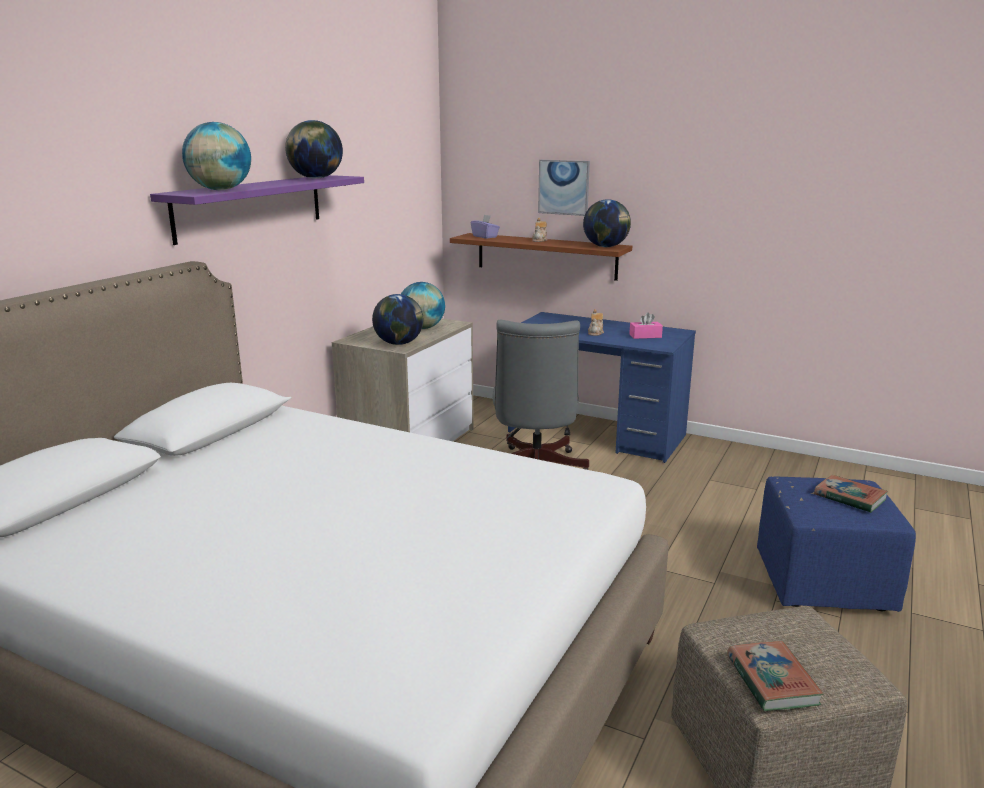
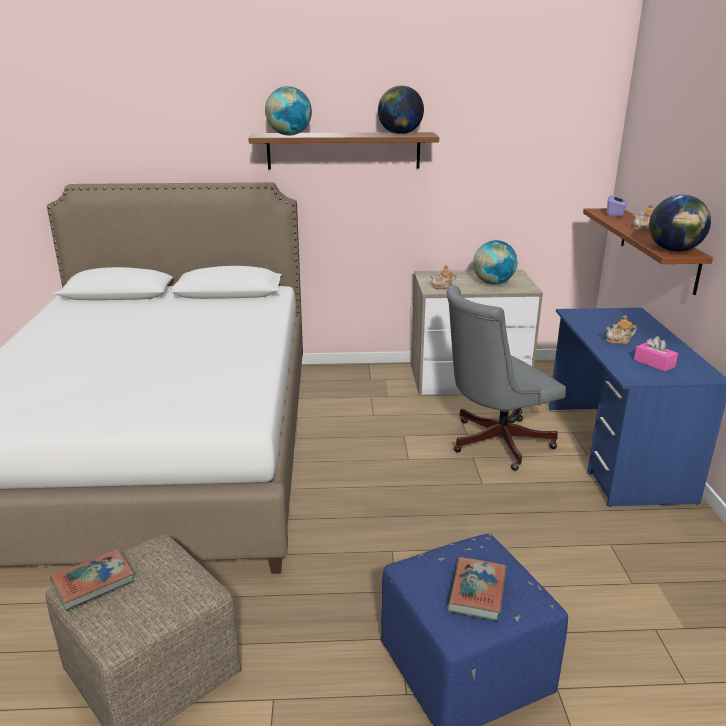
camera: 60 degrees right, 5 degrees up
(251, 207) = (343, 150): purple shelf -> brown shelf
(399, 343) = (443, 287): globe -> teapot
(564, 187) = (682, 174): picture -> none

